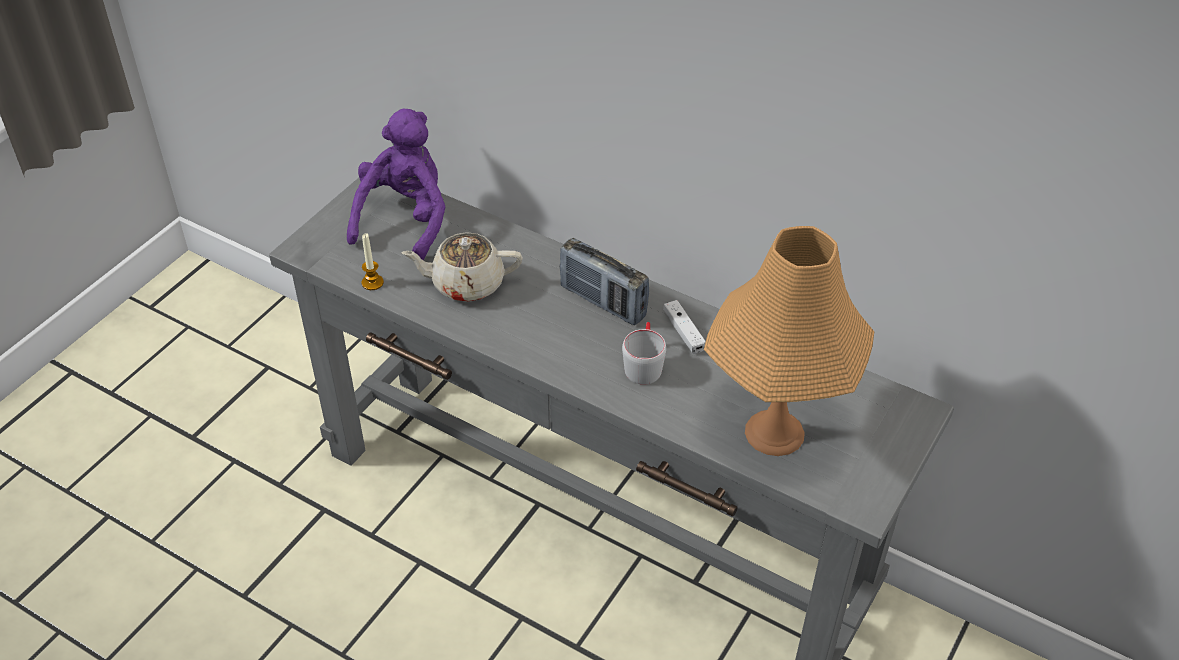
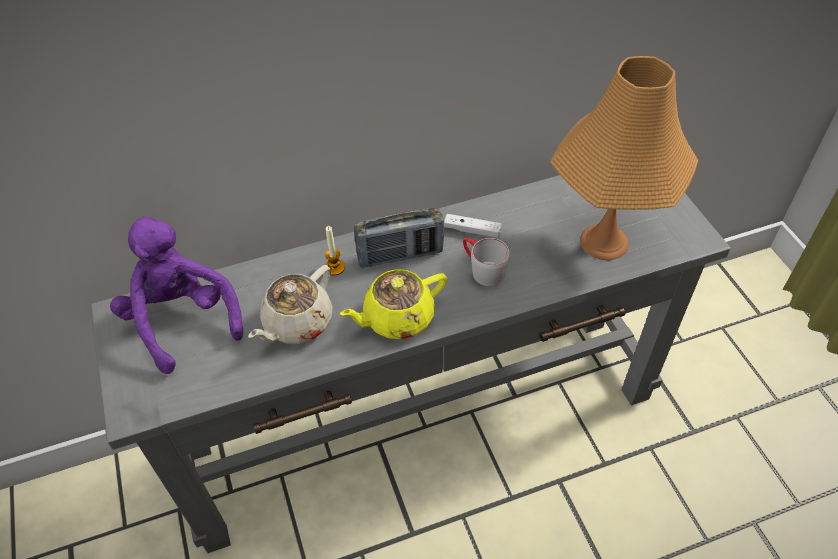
camera: 50 degrees left, 5 degrees up
(372, 283) = (228, 384): candle -> candle (334, 268)
(532, 340) = (397, 318): none -> yellow teapot

